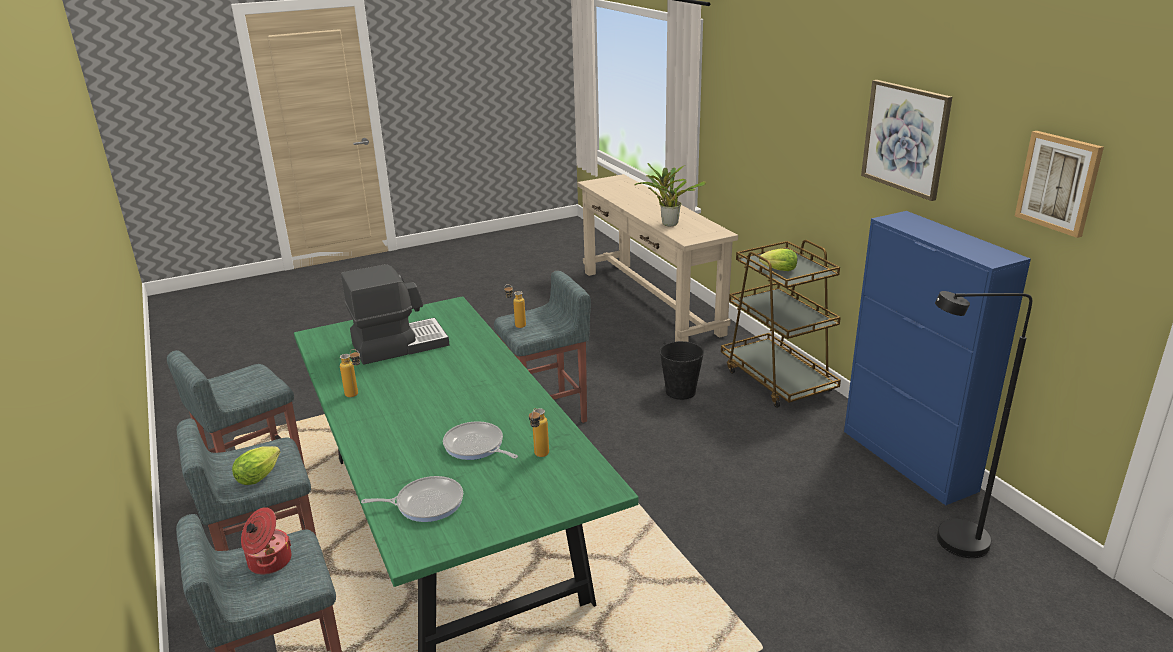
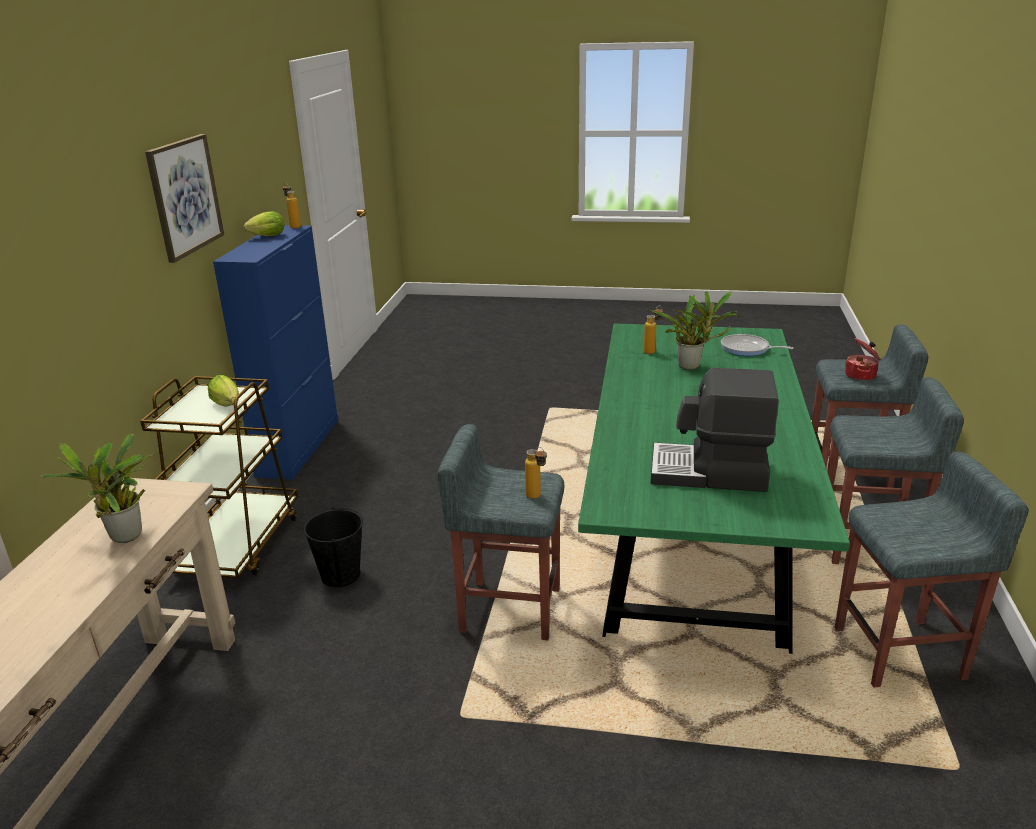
camera: 145 degrees left, 0 degrees up
(261, 475) = (875, 425): lettuce -> lettuce (265, 237)
(356, 395) = (778, 429): bottle -> bottle (294, 226)
(476, 446) = (692, 367): frying pan -> potted plant
(948, 543) = (377, 408): black floor lamp -> none
(1059, 182) = (262, 162): picture -> none

